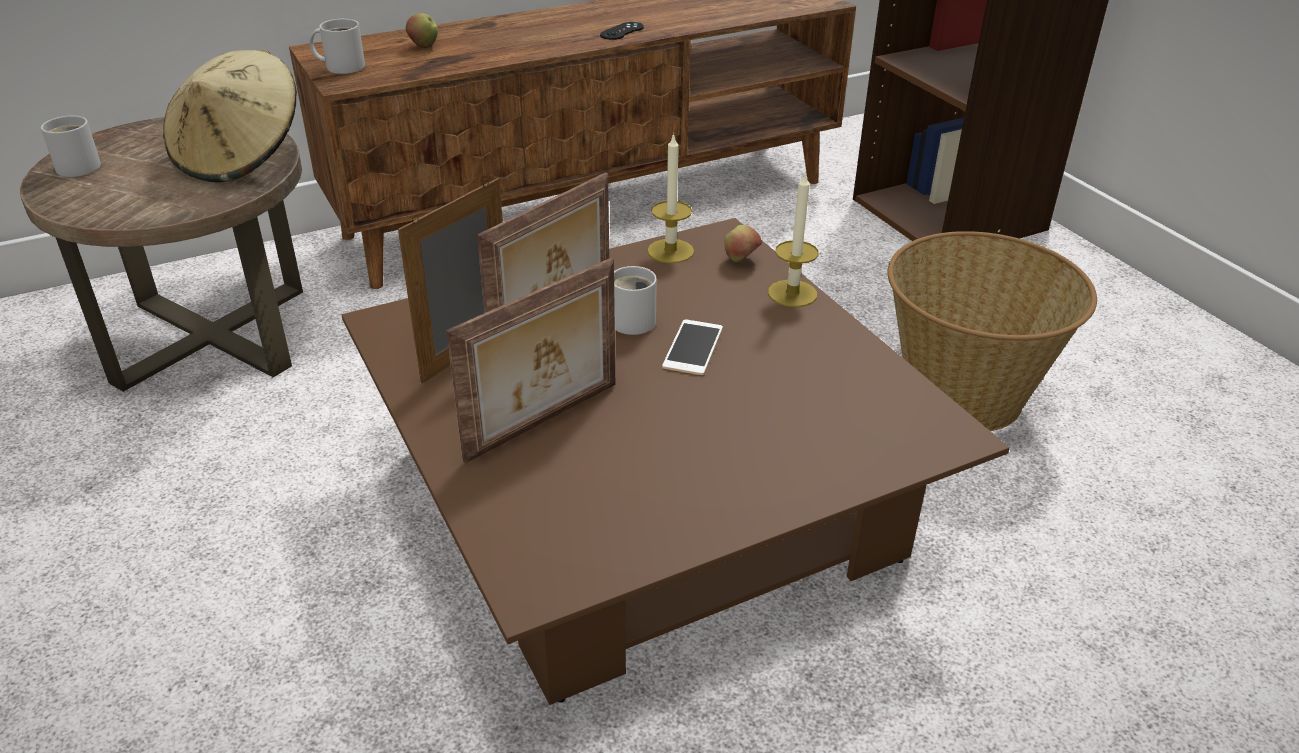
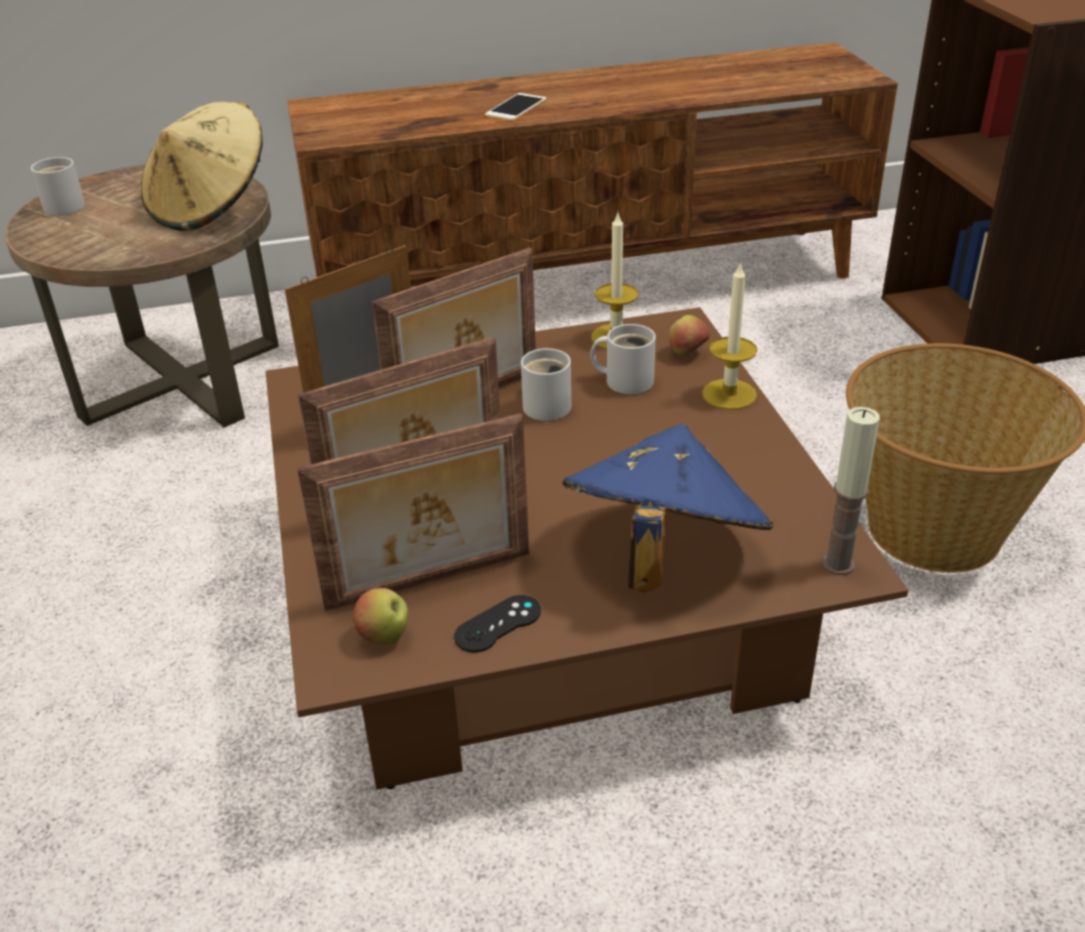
camera: 15 degrees right, 0 degrees up
(342, 66) = (328, 122): white mug -> white mug (625, 380)
(424, 46) = (415, 106): apple -> apple (384, 637)
(588, 498) = (430, 582): none -> picture frame
(622, 31) = (624, 100): black game controller -> black game controller (498, 624)
(693, 347) = (599, 441): phone -> phone (516, 107)
(790, 444) = (661, 555): none -> blue hat
(944, 433) = (838, 564): none -> candle

